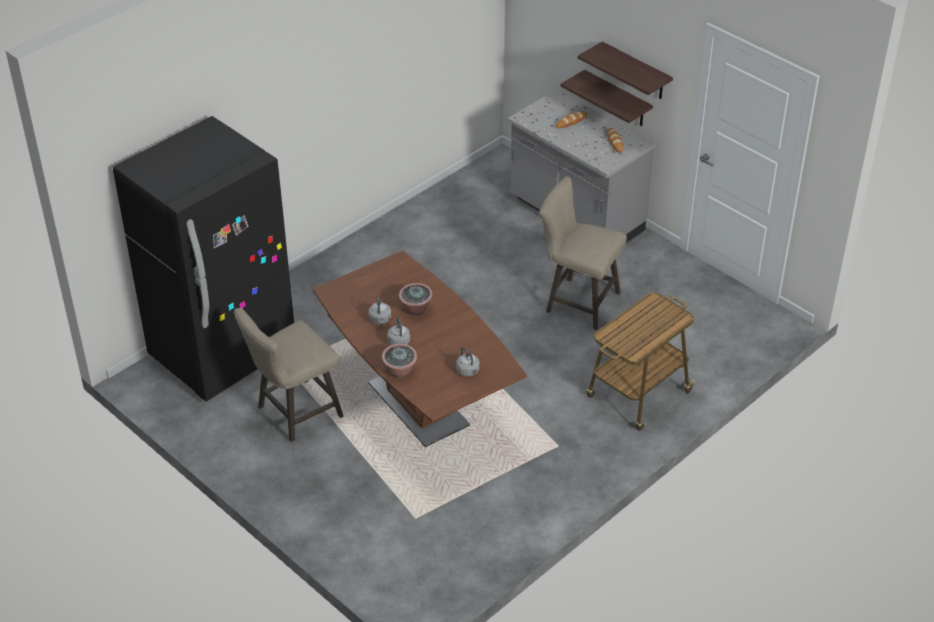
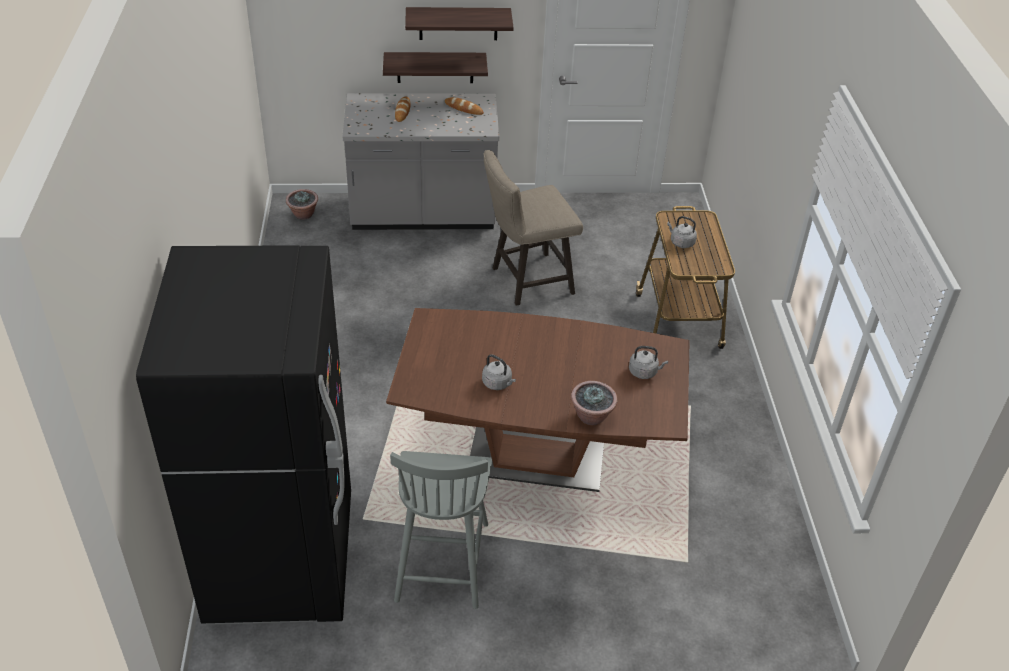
camera: 50 degrees left, 0 degrees up
(294, 414) = (442, 559): beige stool -> grey chair
(398, 341) = (545, 390): grey kettle -> grey kettle (681, 242)
(416, 309) = (513, 351): potted plant -> potted plant (303, 215)

